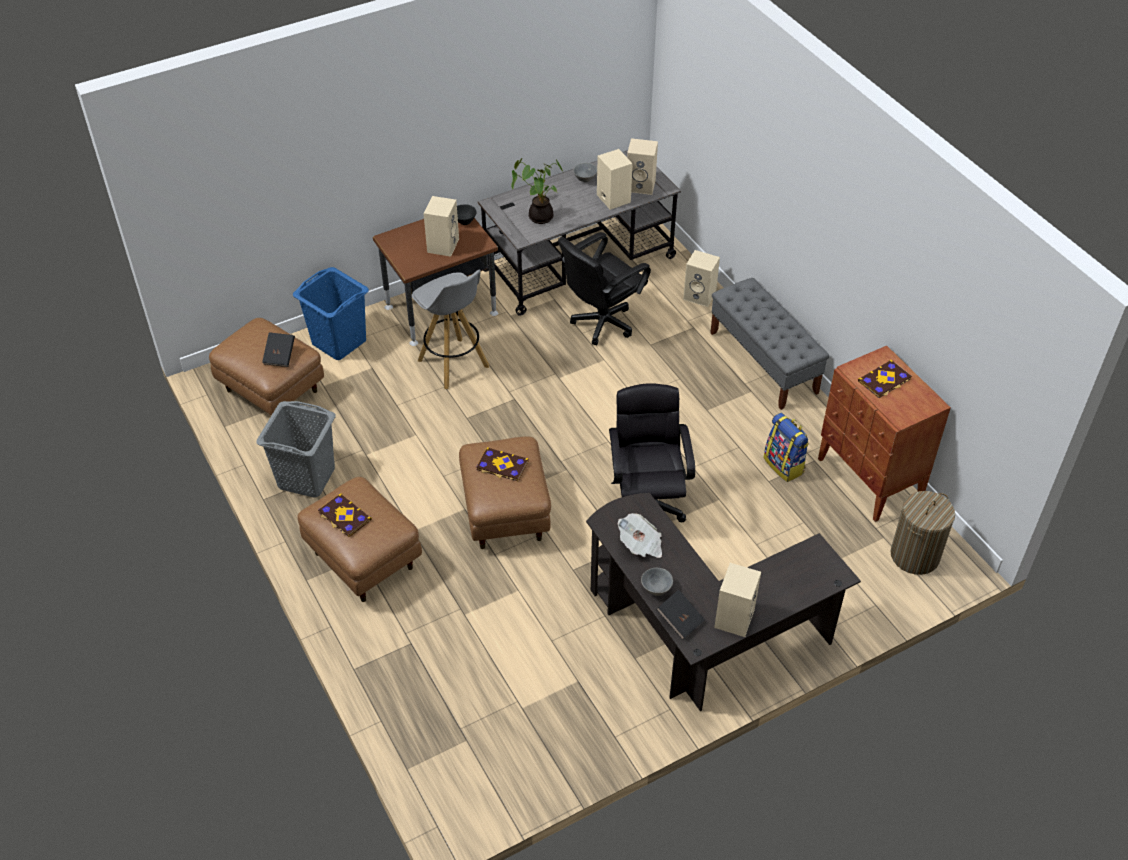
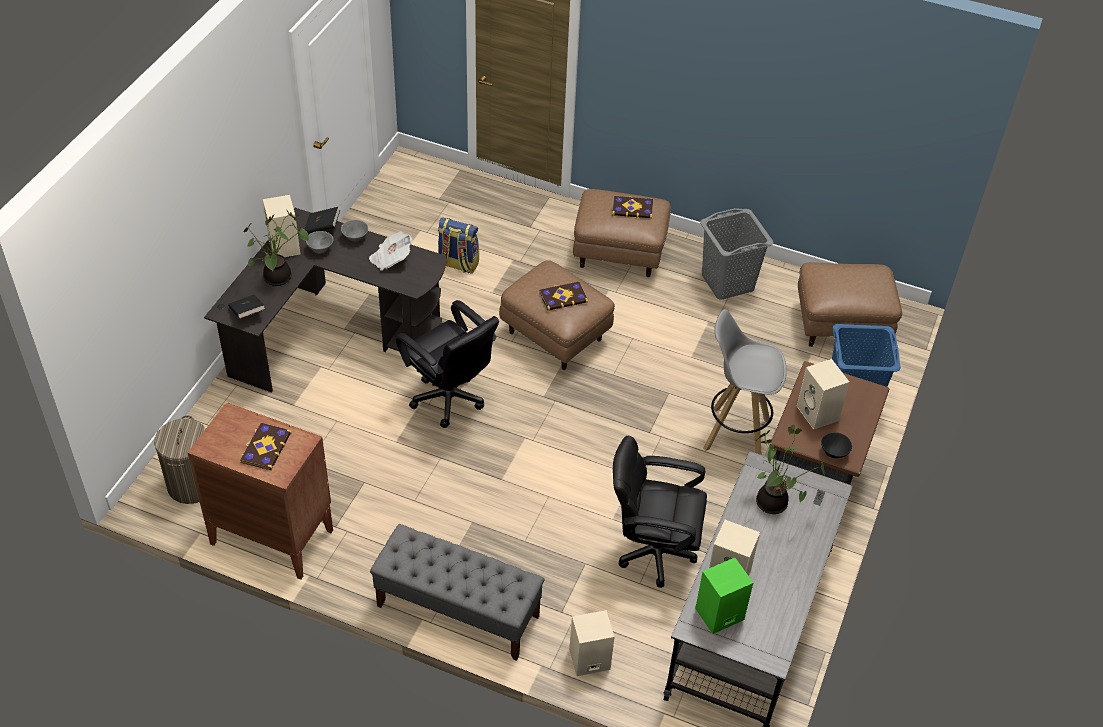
camera: 140 degrees right, 0 degrees up
(280, 356) = (831, 286): black book -> black book (247, 313)
(584, 178) = (787, 586): grey bowl -> grey bowl (321, 249)
(600, 326) = (651, 555): black office chair -> black office chair turned 90 degrees counterclockwise
(641, 185) = (719, 615): beige speaker -> green speaker
(764, 582) = (278, 279): none -> potted plant
(784, 465) = (359, 506): backpack -> backpack (458, 264)

